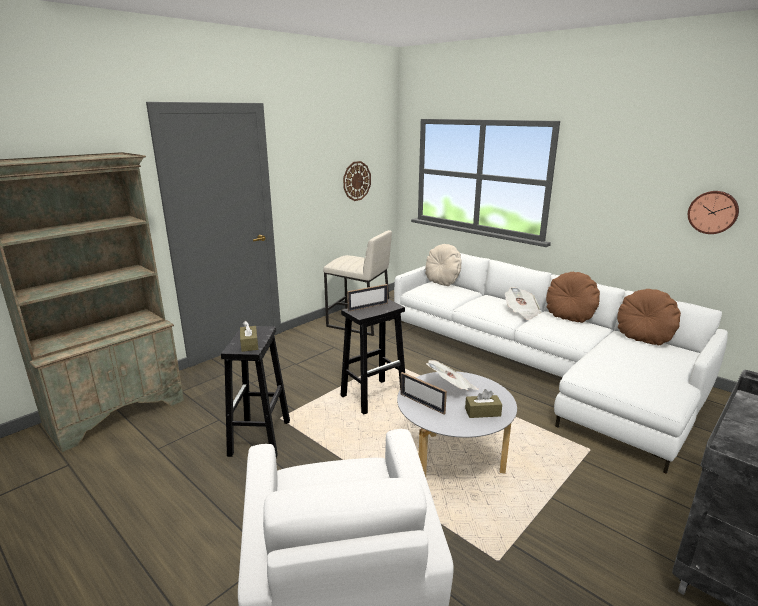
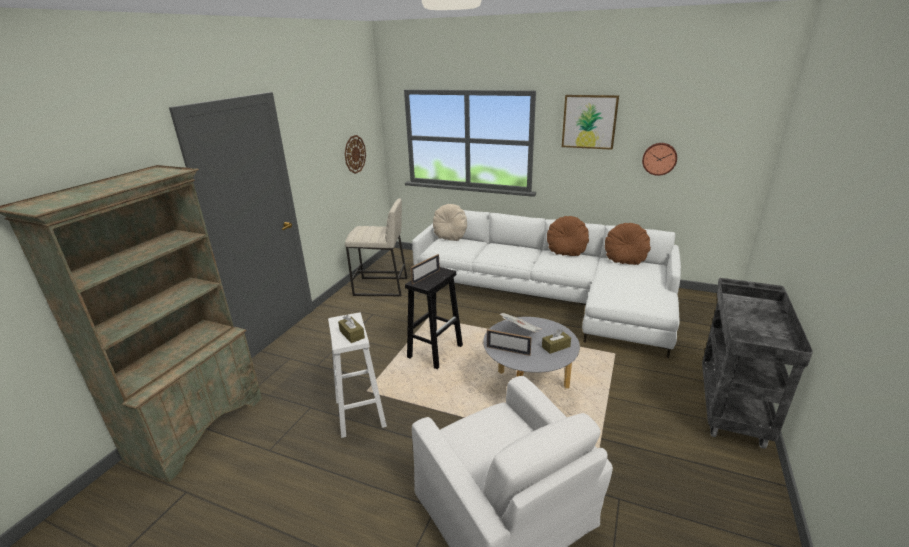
camera: 20 degrees left, 5 degrees up
(260, 438) = (360, 414): black stool -> white stool
(521, 312) = (529, 255): newspaper -> none
(621, 160) = (589, 122): none -> picture

